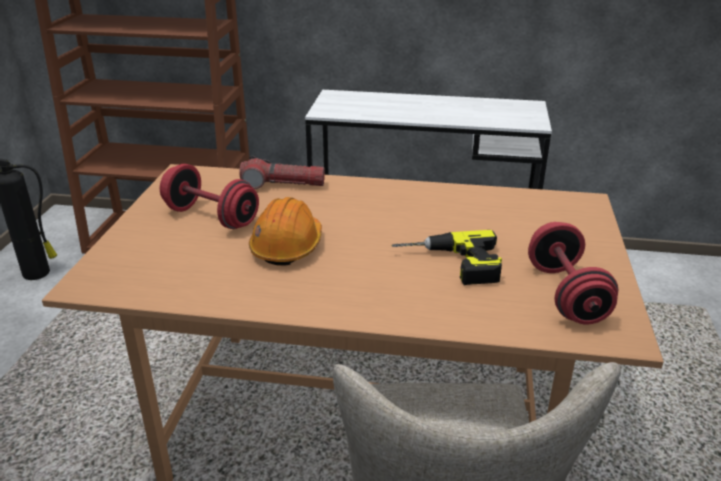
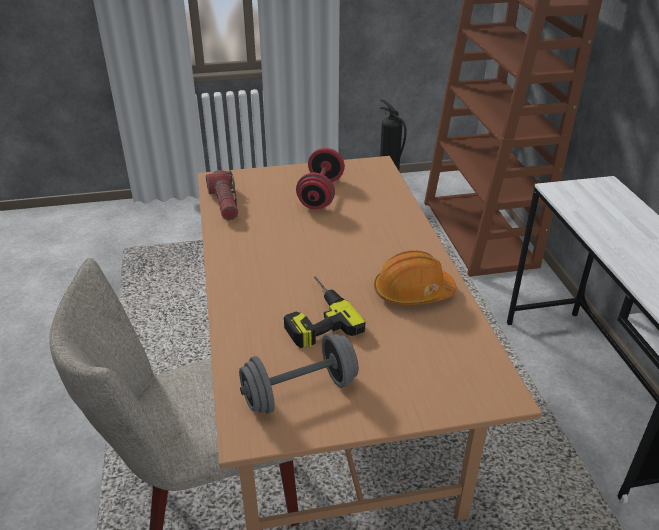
camera: 70 degrees right, 5 degrees up
(283, 185) = (393, 208): flashlight -> flashlight (225, 203)
(287, 246) = (299, 234): orange hard hat -> orange hard hat (412, 292)
(566, 294) = (299, 392): red dumbbell -> grey dumbbell

